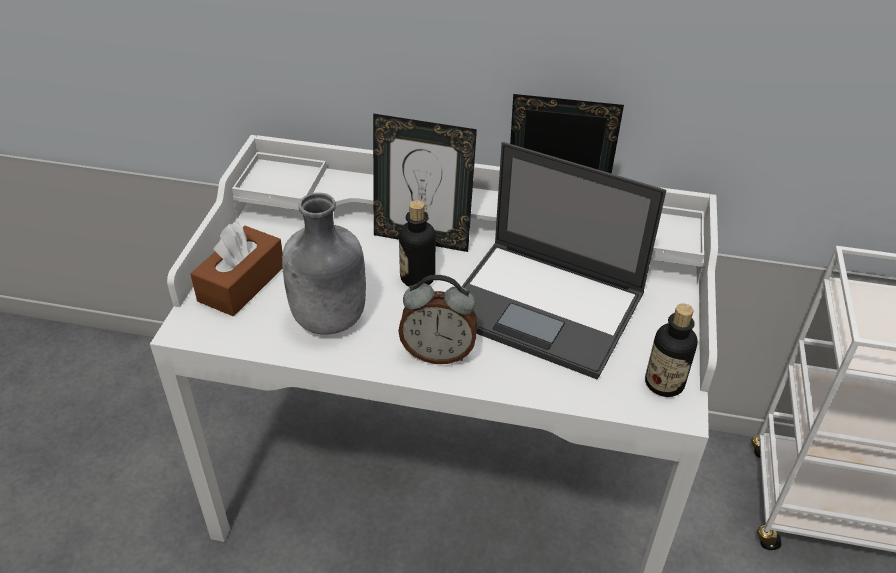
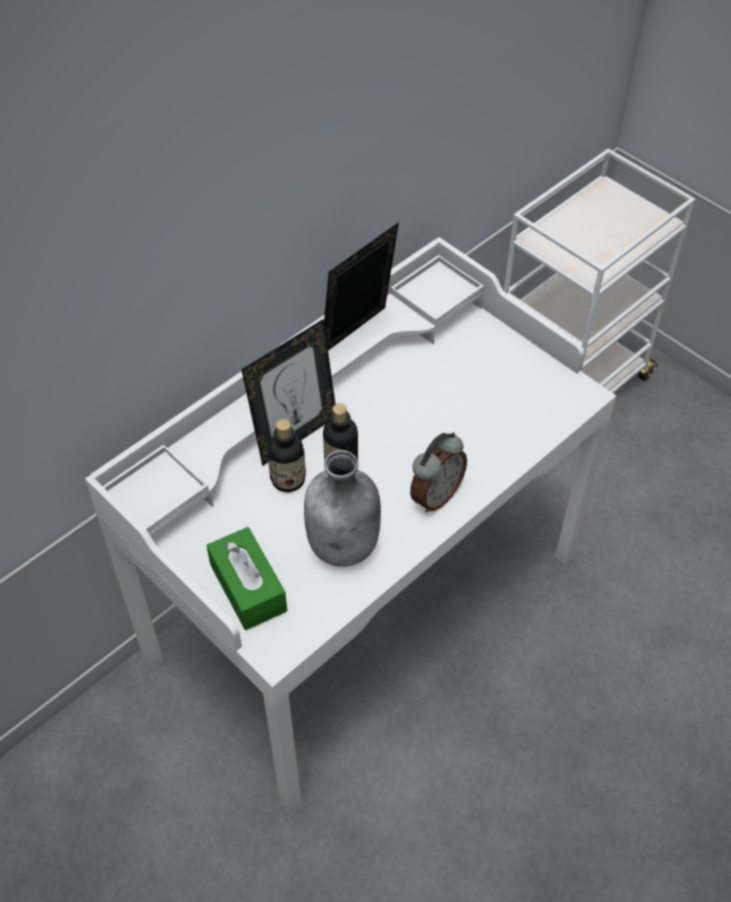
camera: 55 degrees left, 10 degrees up
(242, 283) = (248, 587): brown tissue box -> green tissue box
(546, 307) = (437, 405): laptop -> none
(664, 383) = (557, 387): bottle -> bottle (288, 480)

